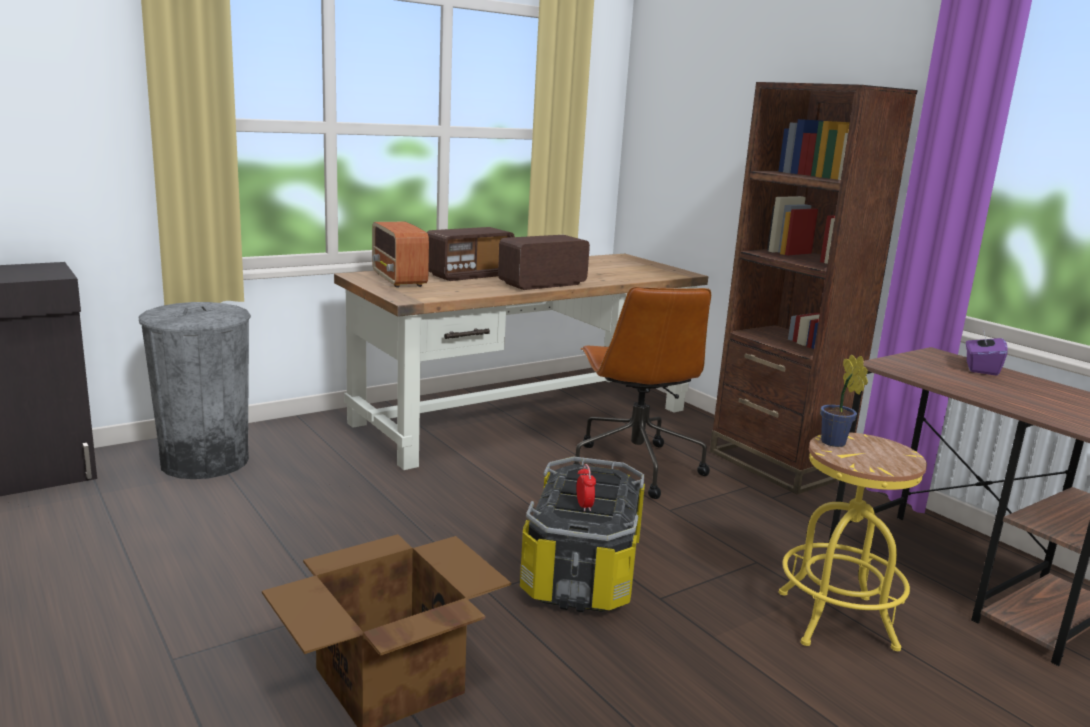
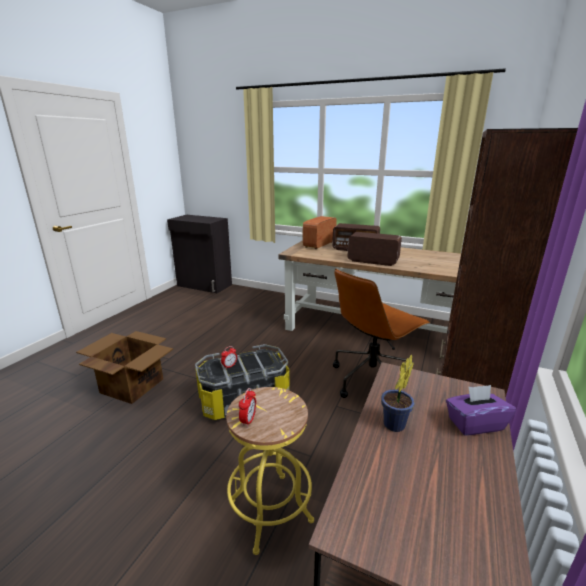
camera: 60 degrees right, 5 degrees up
(205, 461) = (246, 299): grey trash can -> none
(835, 444) = (269, 396): potted plant -> potted plant (392, 426)
(881, 464) = (248, 420): none -> alarm clock

